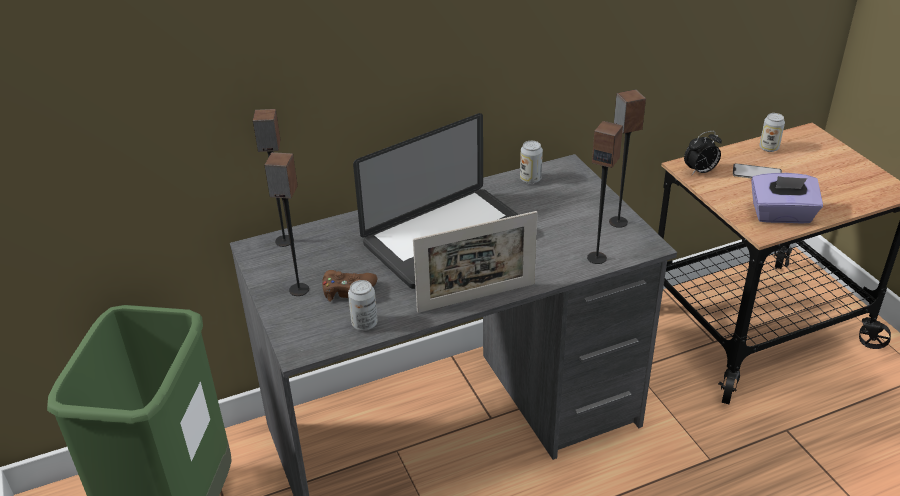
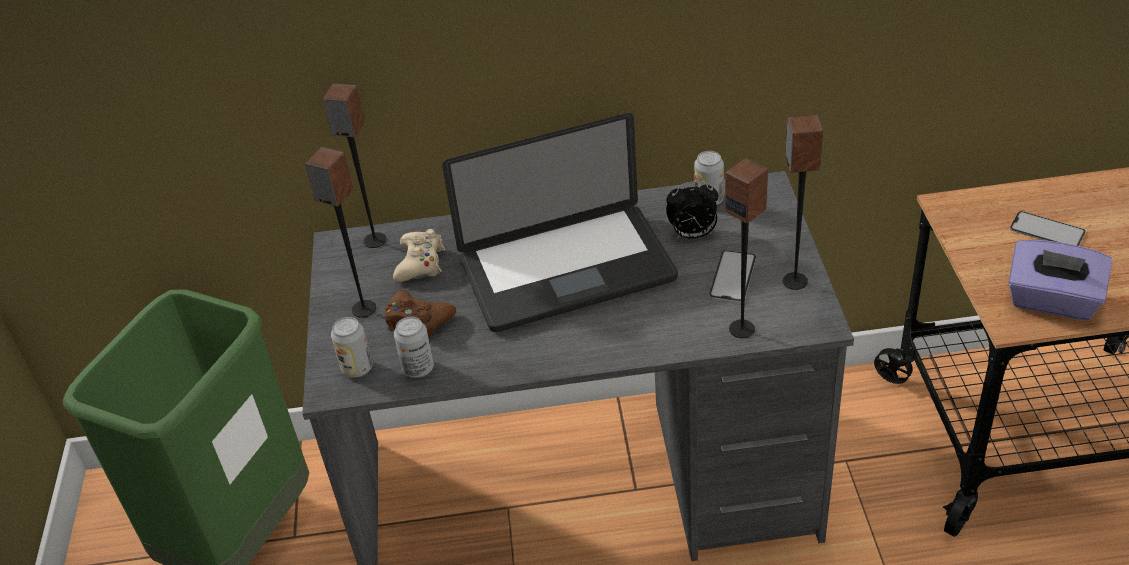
camera: 20 degrees right, 5 degrees up
(330, 251) = (420, 263): none -> beige game controller
(476, 297) = (565, 358): picture frame -> none
(573, 225) = (732, 276): none -> phone
(700, 171) = (965, 216): alarm clock -> alarm clock (692, 235)
(769, 148) = (1084, 194): can -> can (357, 368)

